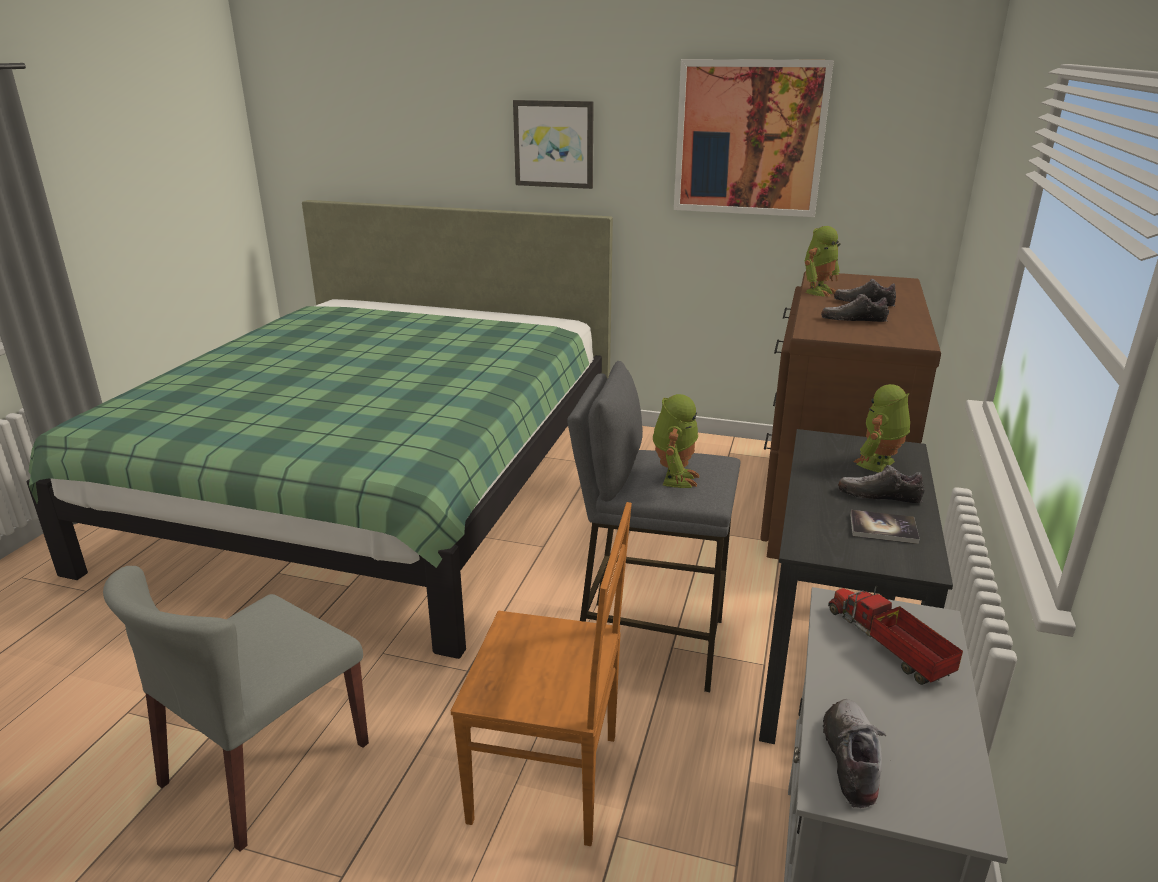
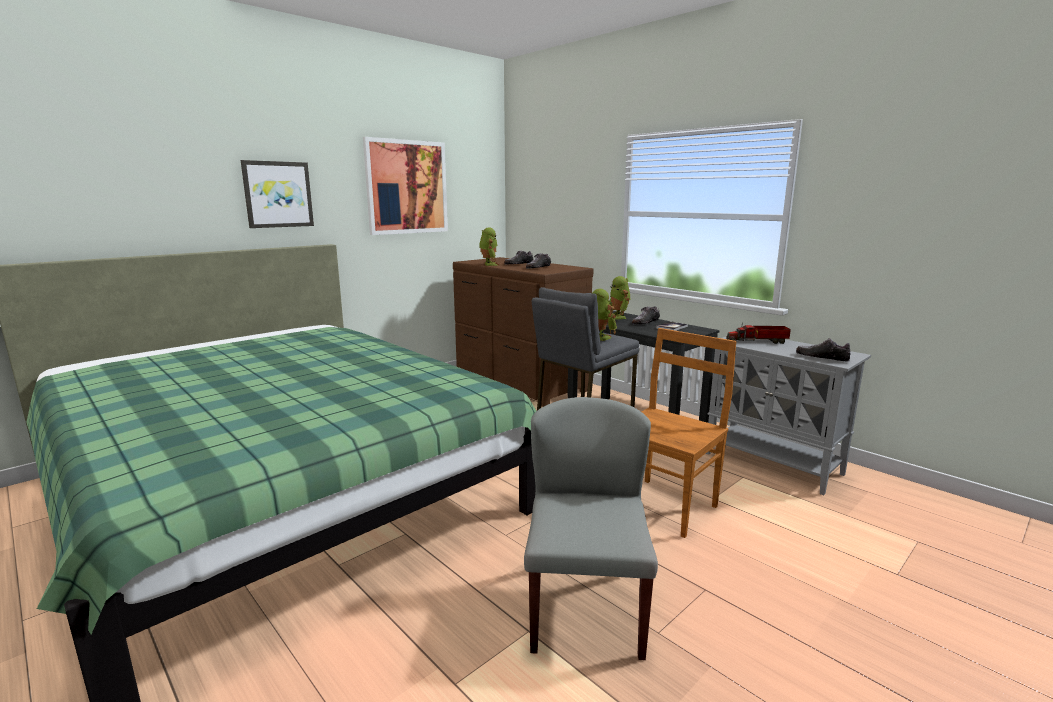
camera: 60 degrees left, 10 degrees down
(265, 765) = (585, 607): grey chair -> grey chair turned 150 degrees counterclockwise

